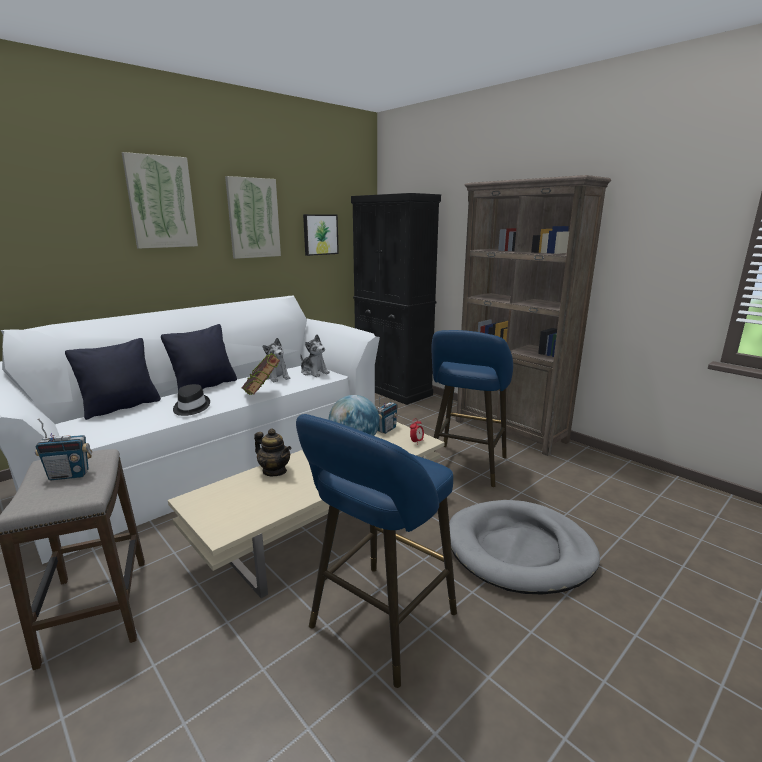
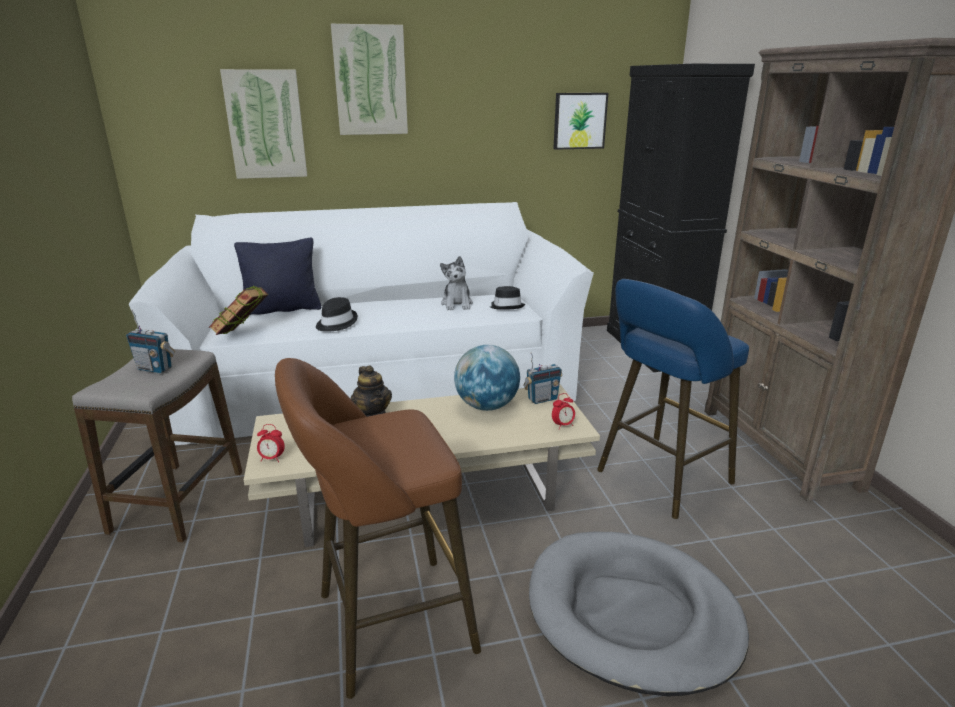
camera: 30 degrees right, 5 degrees up
(205, 386) = (375, 301): black pillow -> none
(221, 527) = (272, 459): none -> alarm clock
(253, 218) = (484, 99): picture -> picture (266, 124)
(262, 394) = (419, 322): book -> book (243, 335)
(314, 372) = (506, 306): plush toy -> black hat
(378, 625) = (386, 625): blue stool -> brown stool

